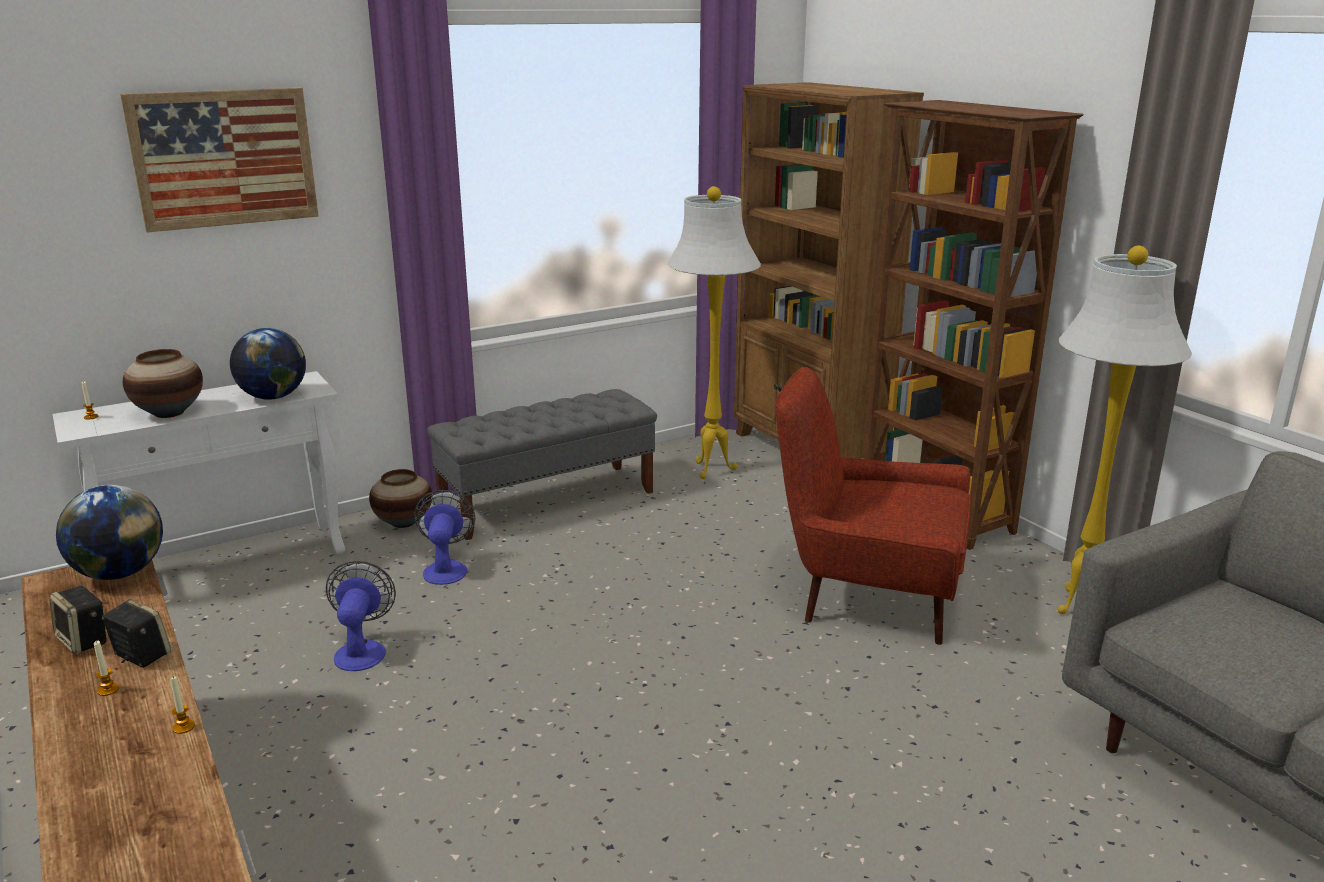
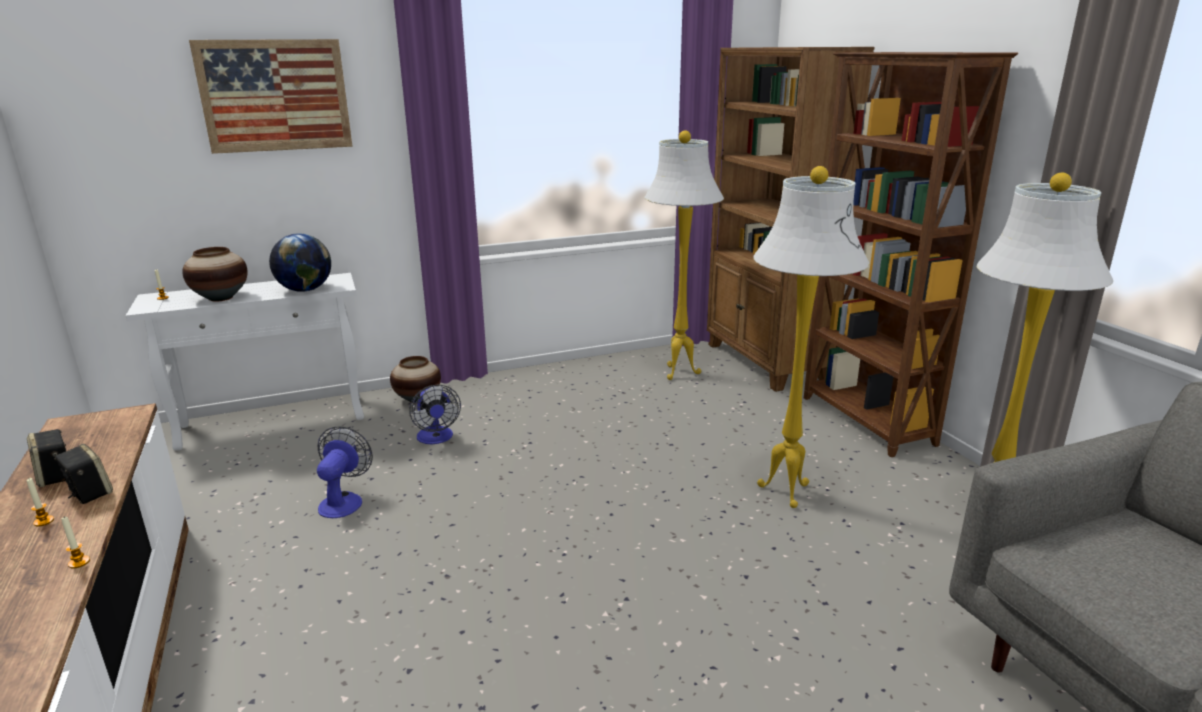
camera: 10 degrees right, 0 degrees up
(119, 573) = (120, 421): globe -> none
(446, 568) = (436, 438): fan -> fan turned 150 degrees clockwise
(548, 501) = (537, 389): grey bench -> none
(867, 596) = (786, 492): red armchair -> white floor lamp

